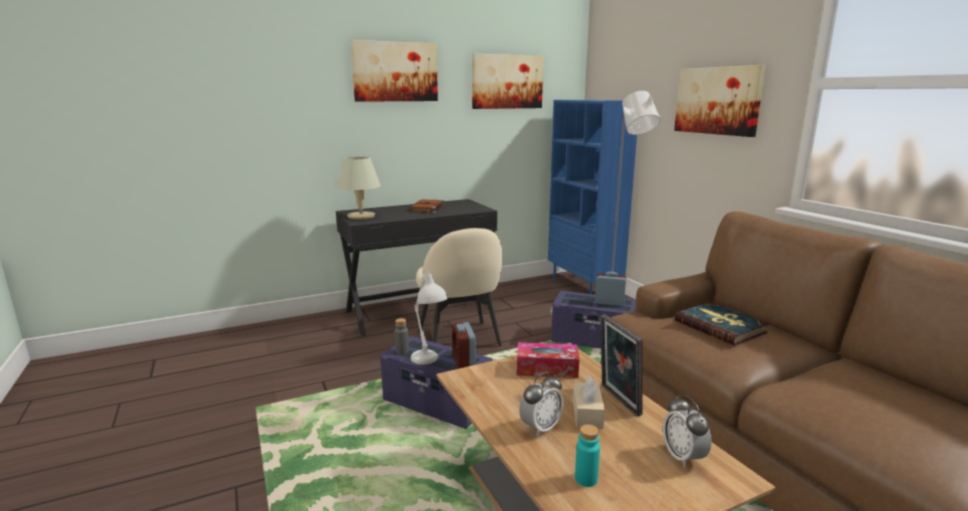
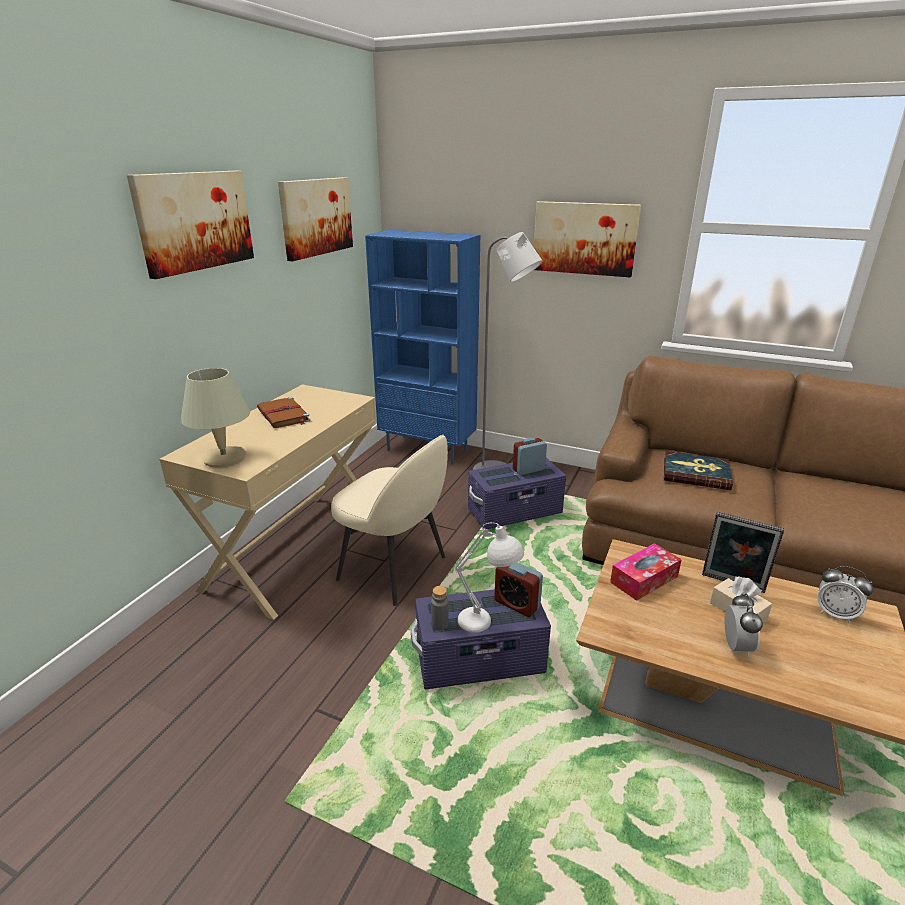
camera: 40 degrees left, 10 degrees up
(420, 310) = (296, 549): black desk -> beige desk
(586, 479) = (829, 675): turquoise bottle -> none

